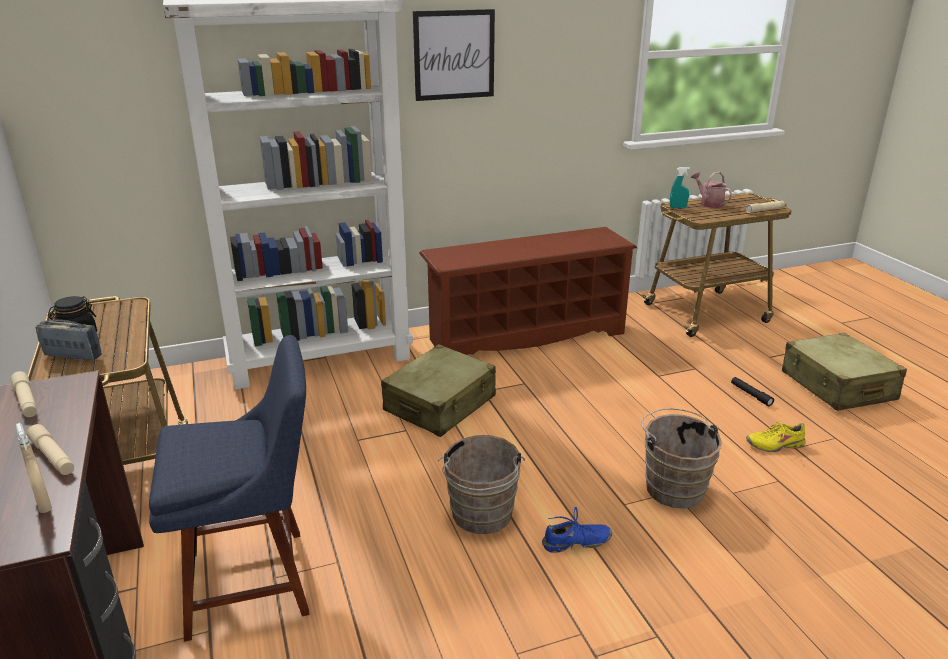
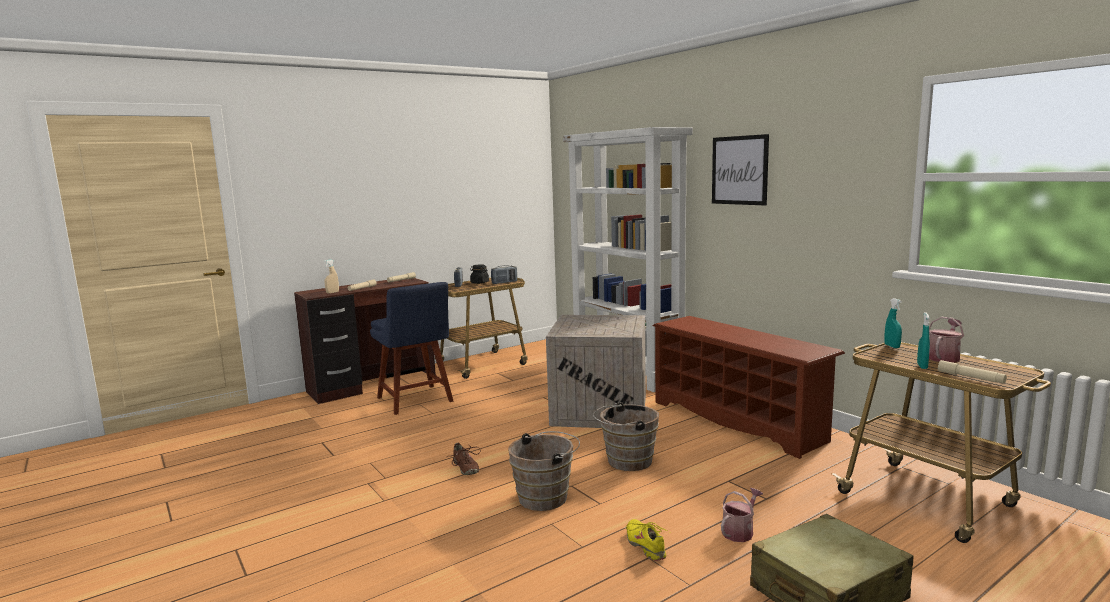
camera: 75 degrees right, 15 degrees down
(121, 314) = (504, 282): none -> radio
(440, 404) = (601, 410): beige suitcase -> crate
(481, 517) = (481, 439): brown bucket -> brown bucket (626, 461)
(576, 543) = (465, 468): blue shoe -> brown shoe
(735, 213) = (922, 366): none -> turquoise spray bottle
(751, 394) = (740, 531): black flashlight -> watering can

